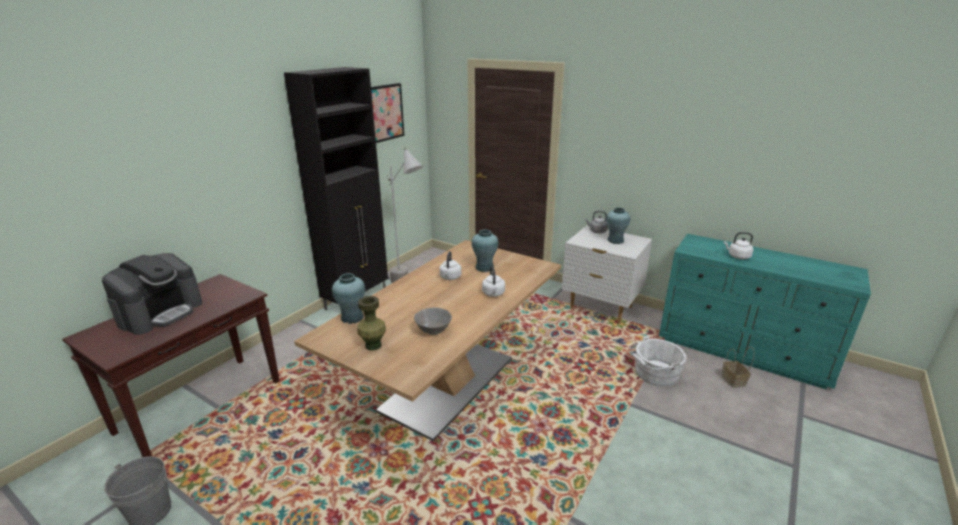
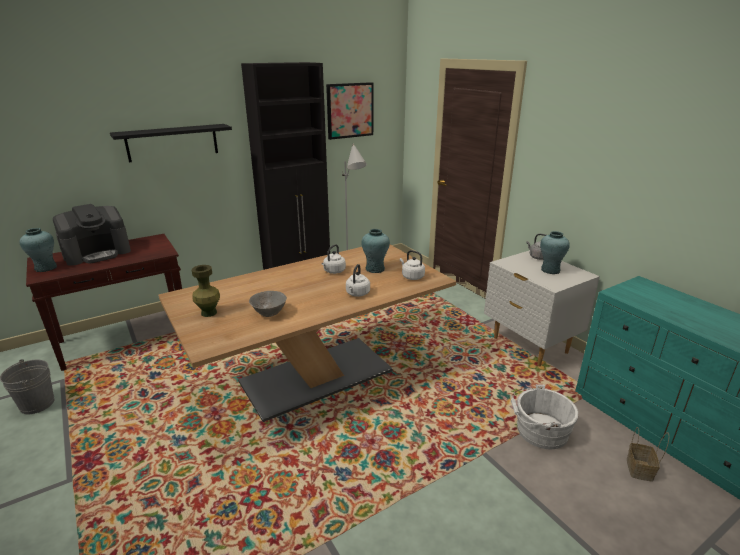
camera: 25 degrees right, 0 degrees up
(220, 168) = (172, 142): none -> black shelf
(352, 318) = (218, 287): turquoise vase -> turquoise vase (46, 268)
(737, 256) = (682, 313): white kettle -> white kettle (412, 276)

